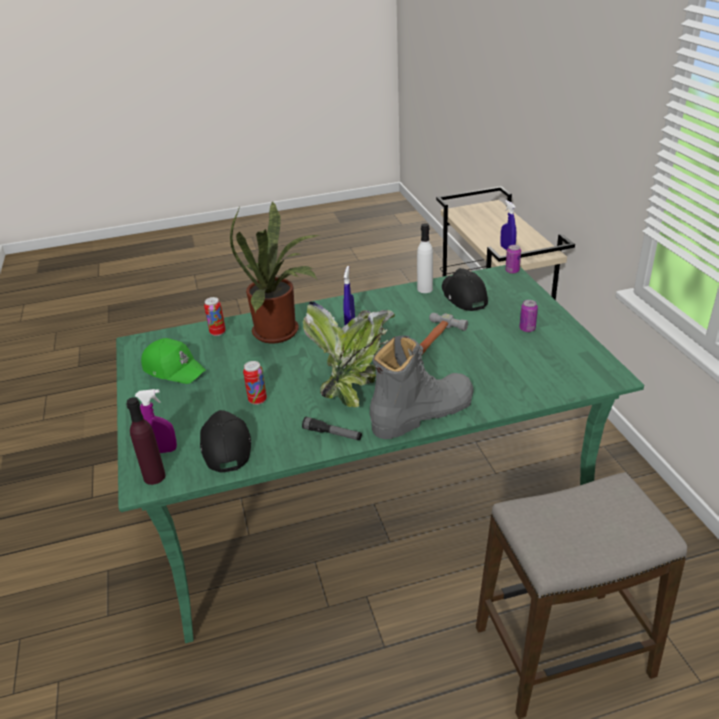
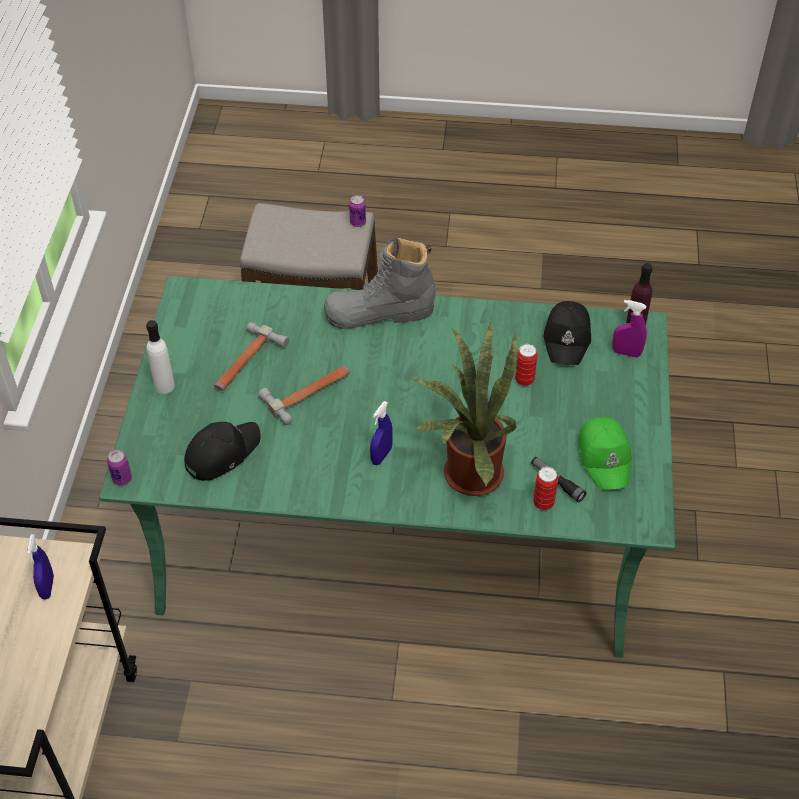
camera: 160 degrees left, 15 degrees up
(174, 369) = (605, 457): green cap -> green cap turned 150 degrees counterclockwise
(332, 434) = (469, 318): flashlight -> flashlight (557, 482)
(353, 382) = (422, 368): potted plant -> none
(425, 289) = (254, 486): white bottle -> white bottle (164, 386)
(463, 297) = (221, 453): black cap -> black cap turned 135 degrees counterclockwise
(501, 345) = (245, 363): none -> hammer
(527, 329) = (200, 375): can -> can (357, 222)

